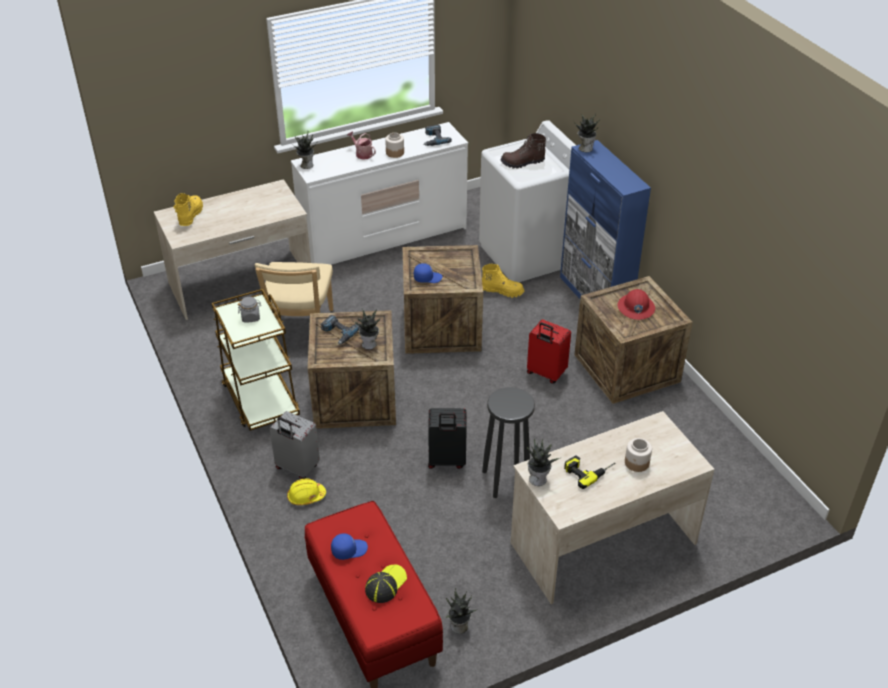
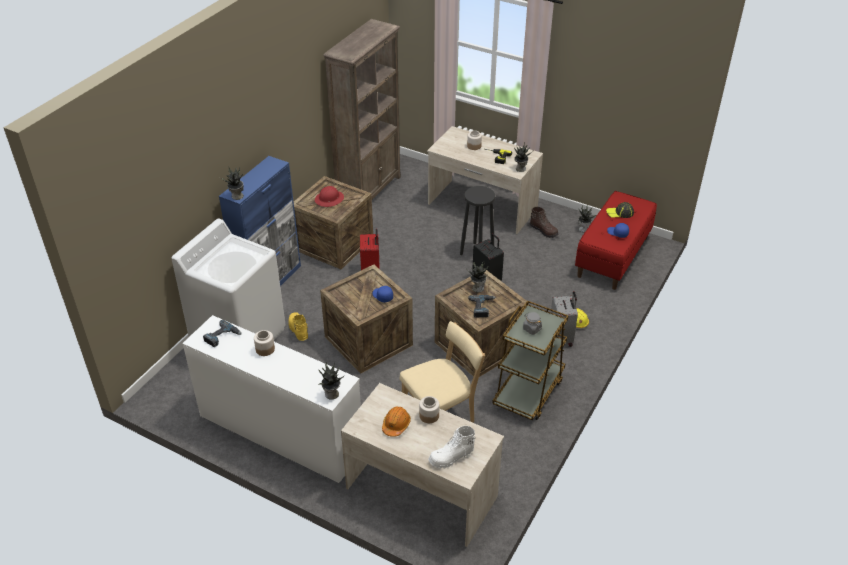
camera: 125 degrees left, 0 degrees up
(190, 216) = (452, 457): yellow boot -> white boot
(241, 222) = (429, 415): none -> jar
(254, 204) = (396, 425): none -> orange hard hat
(362, 154) = (283, 368): watering can -> none
(522, 163) = (237, 260): brown boot -> brown boot (544, 231)
(724, 445) = (369, 191): none -> brown bookcase

